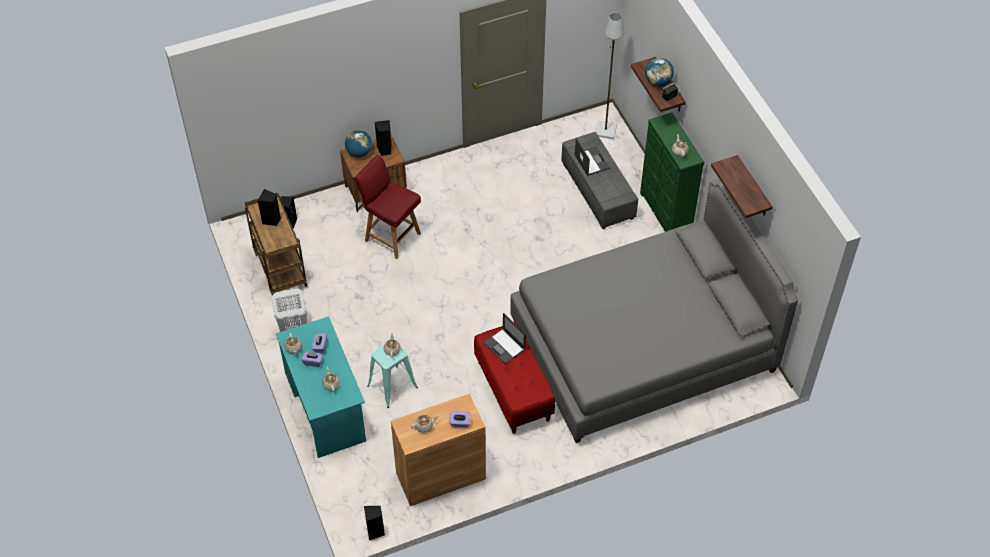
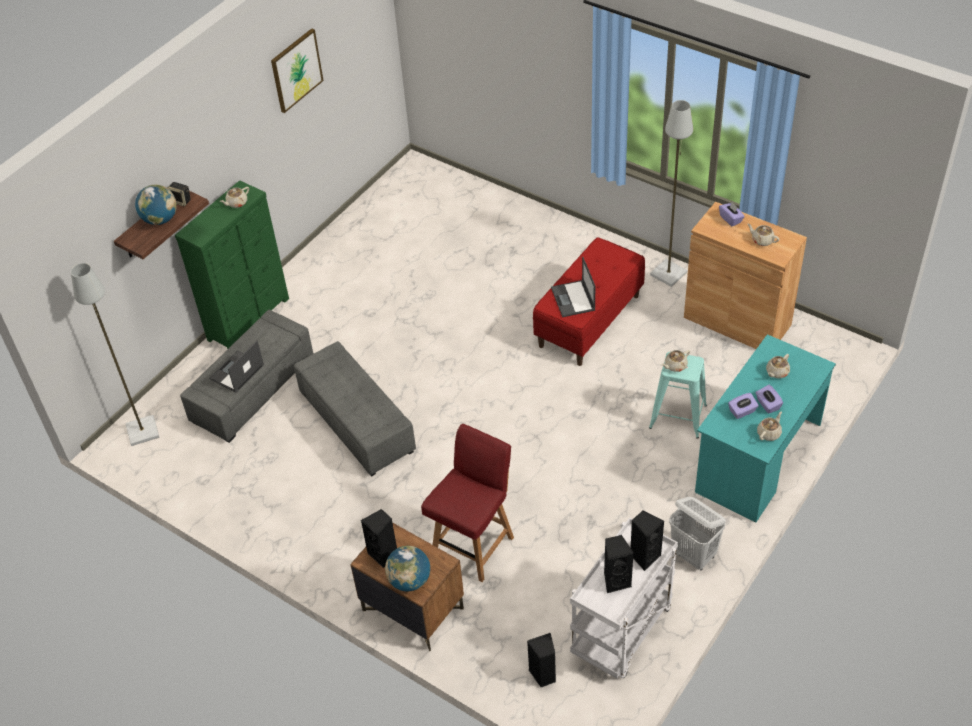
camera: 120 degrees left, 5 degrees down
(279, 268) = (622, 633): brown cart -> white cart
(375, 531) = (843, 333): black speaker -> black speaker (644, 556)
(391, 236) = (474, 545): red chair -> red chair turned 150 degrees counterclockwise
(505, 346) = (573, 299): laptop -> laptop turned 150 degrees clockwise
(519, 466) = (669, 273): none -> grey floor lamp
(528, 227) = (356, 423): none -> grey ottoman
(642, 345) = (447, 257): grey bed -> none
(753, 188) = (296, 70): shelf -> picture

